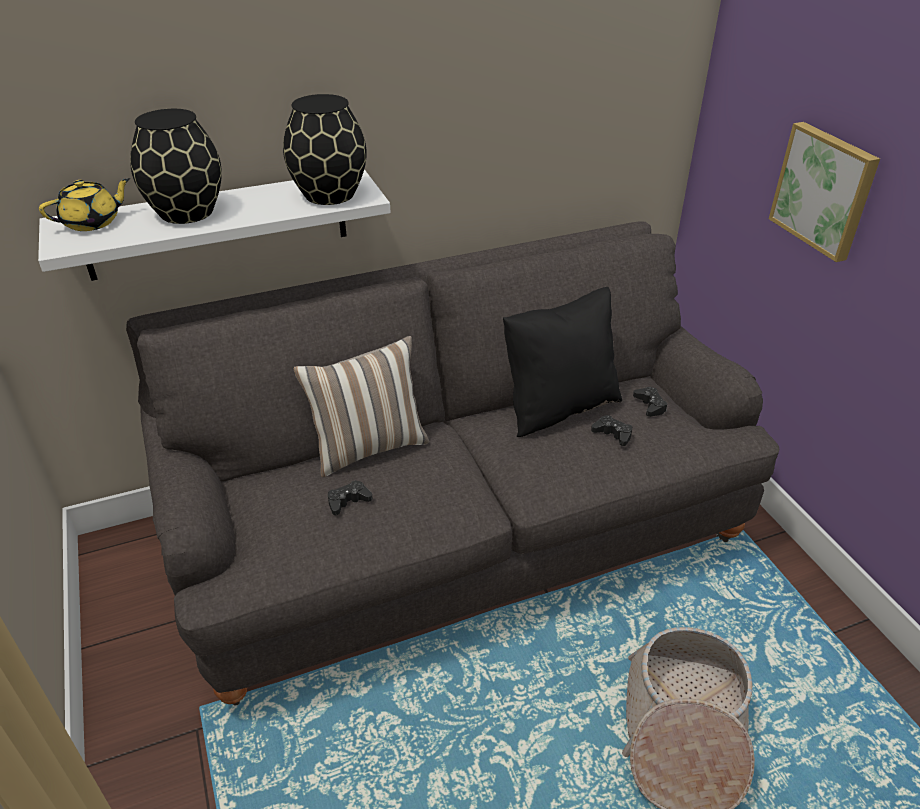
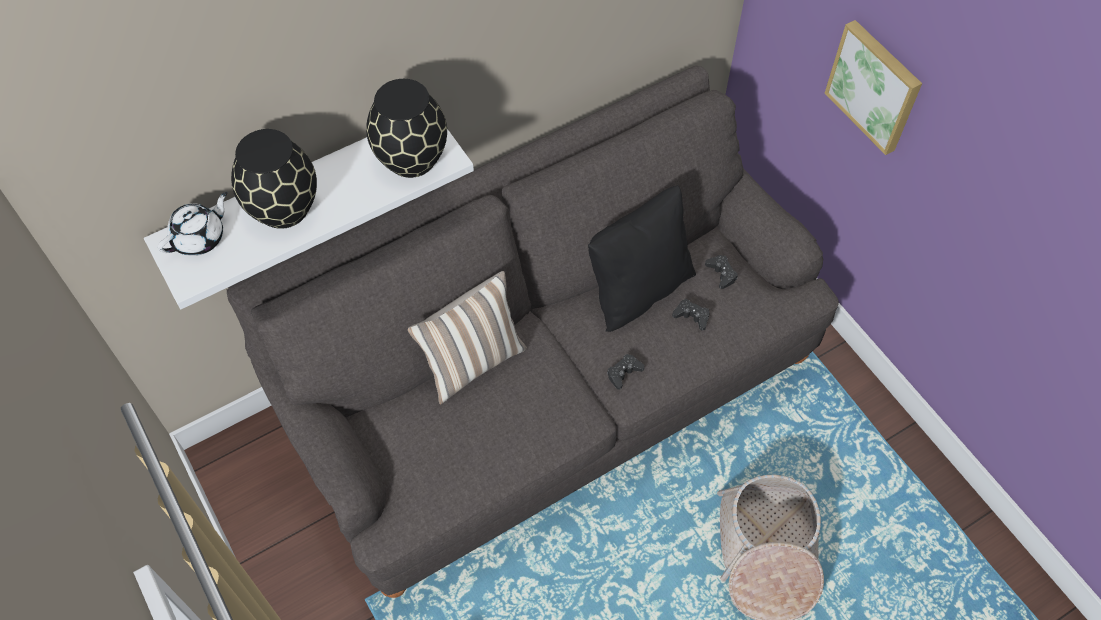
camera: 10 degrees left, 20 degrees up
(93, 222) = (200, 238): yellow teapot -> white teapot
(348, 501) = (473, 430): black game controller -> black game controller (624, 373)

